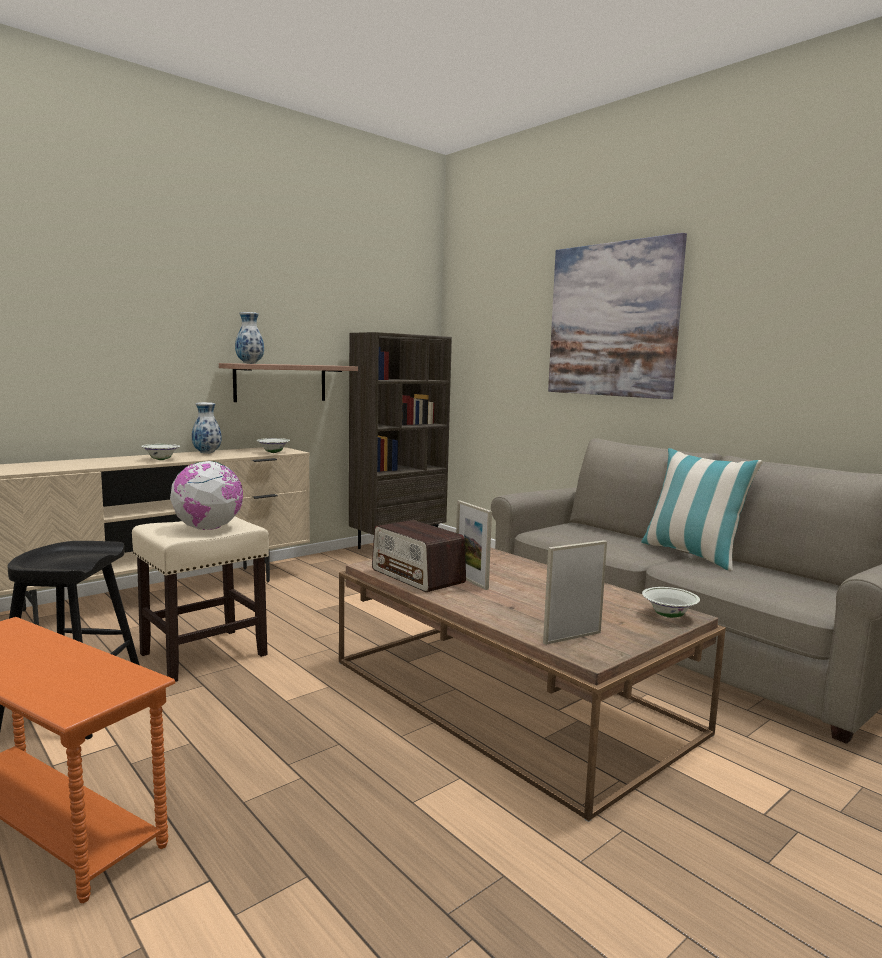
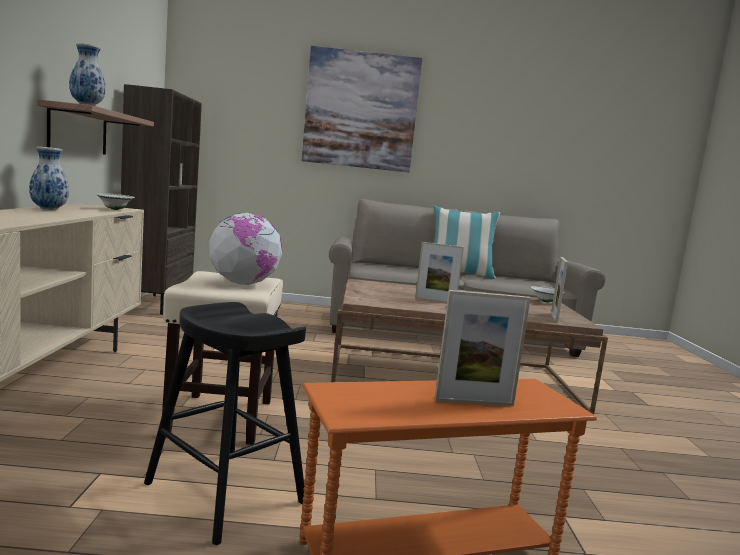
camera: 50 degrees left, 0 degrees up
(35, 672) = (474, 402): none -> picture frame
(161, 460) = (40, 216): white bowl -> none
(417, 576) = (405, 302): radio -> none

